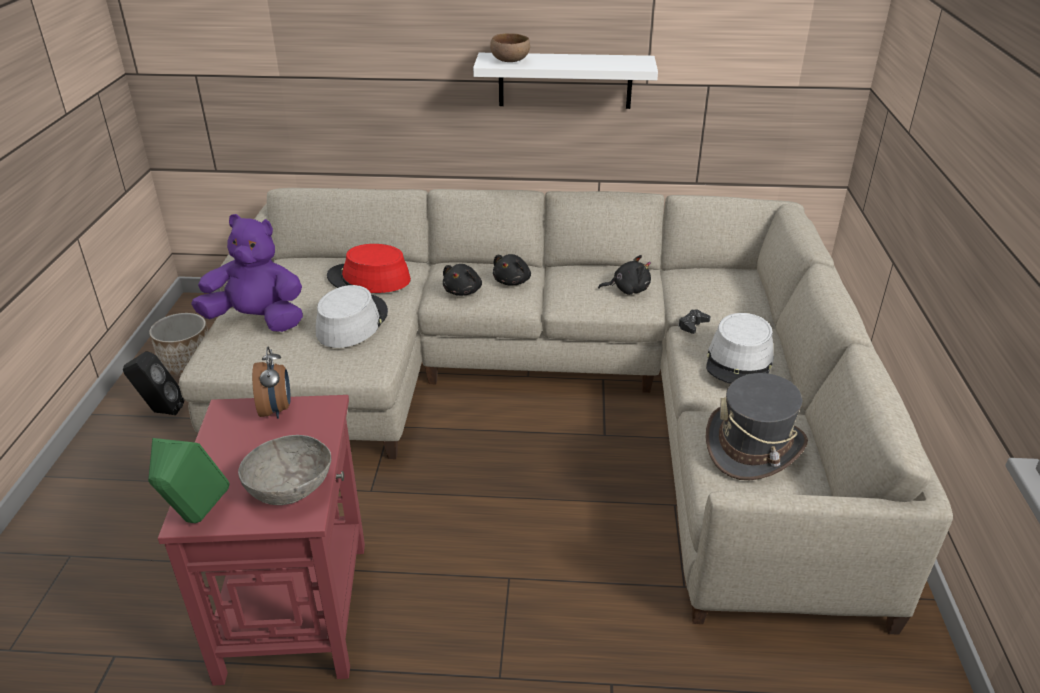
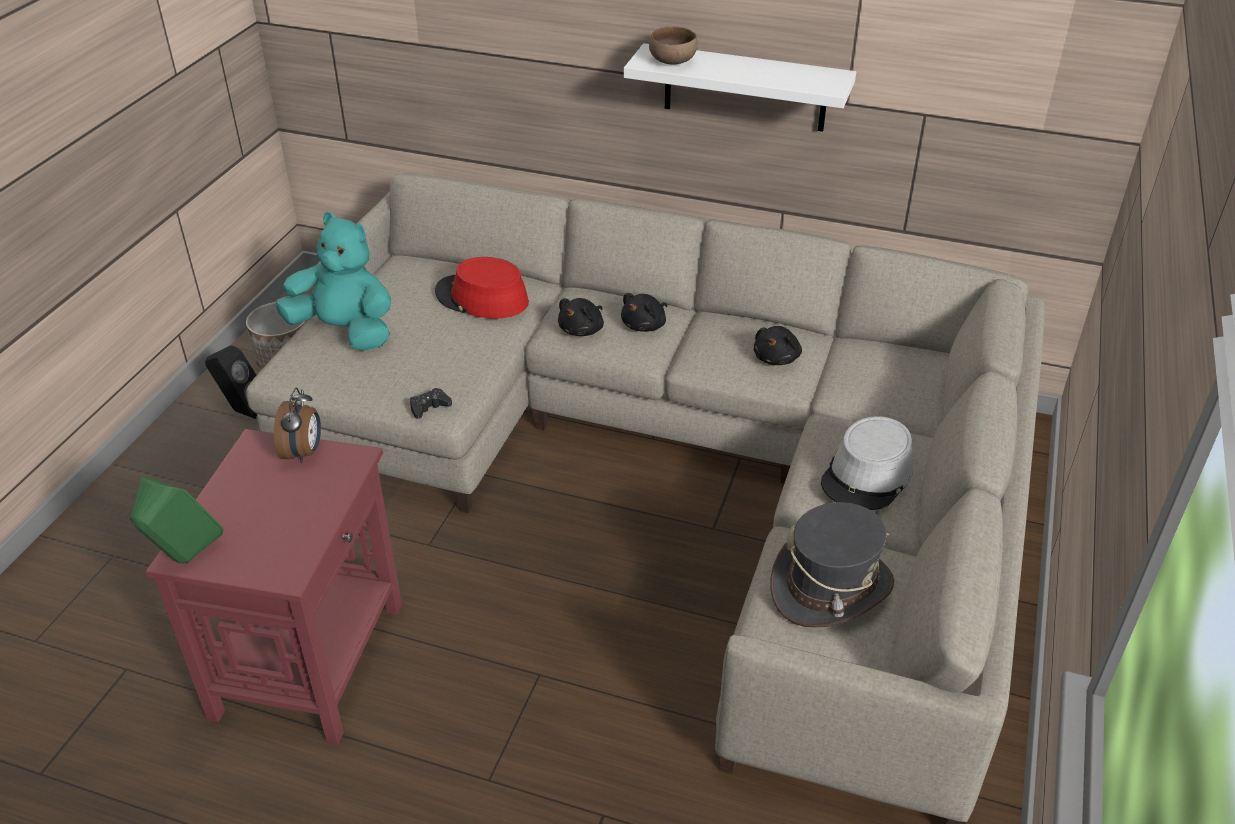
camera: 15 degrees right, 5 degrees up
(258, 320) = (345, 331): purple plush toy -> turquoise plush toy
(290, 487) = (285, 542): grey bowl -> none
(352, 322) = (442, 351): grey hat -> none
(628, 289) = (777, 358): black plush toy -> black plush toy turned 105 degrees clockwise
(693, 325) = (835, 418): black game controller -> black game controller (429, 407)

